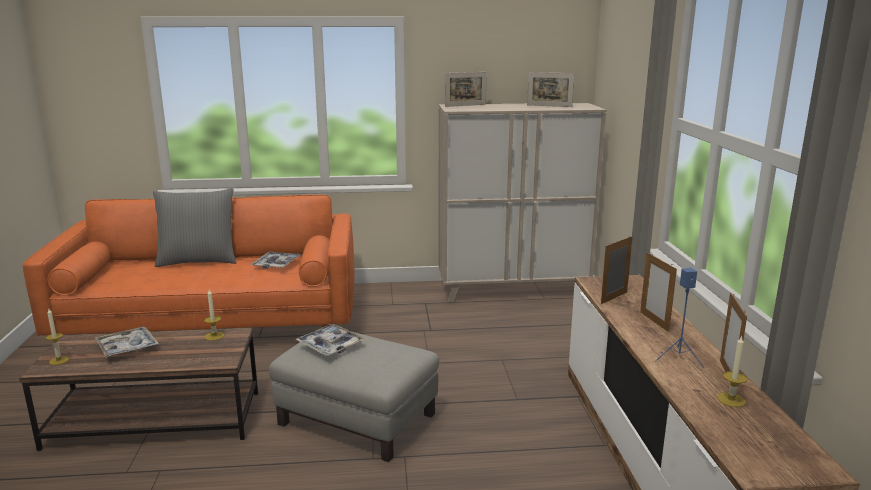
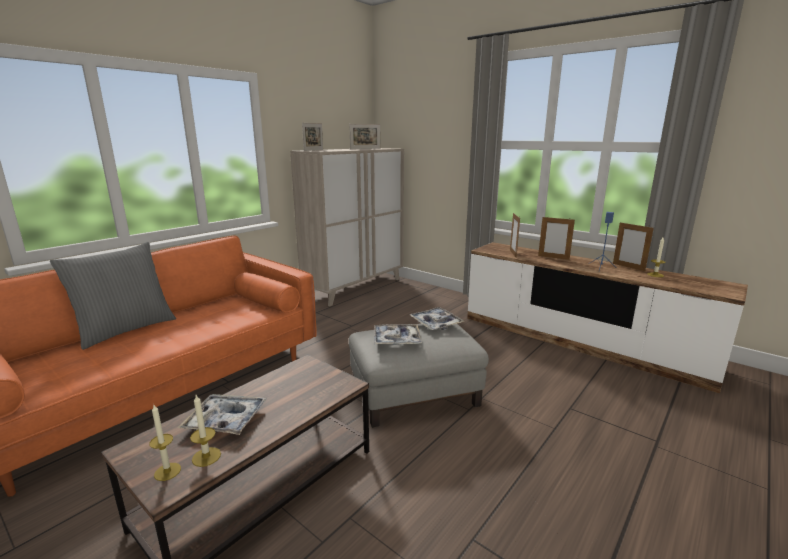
camera: 45 degrees left, 0 degrees up
(214, 336) = (291, 373): candle -> candle (206, 457)
(276, 264) = (221, 308): tray -> tray (436, 323)

